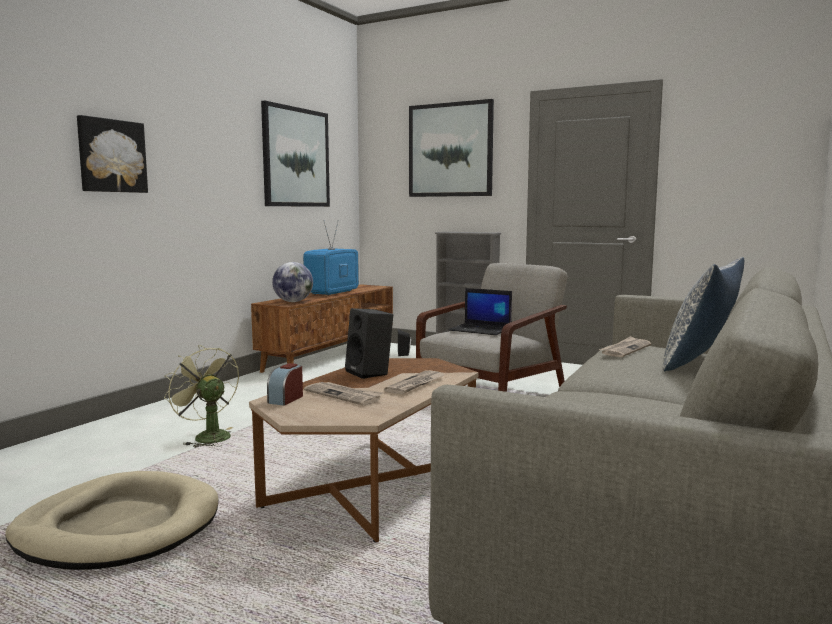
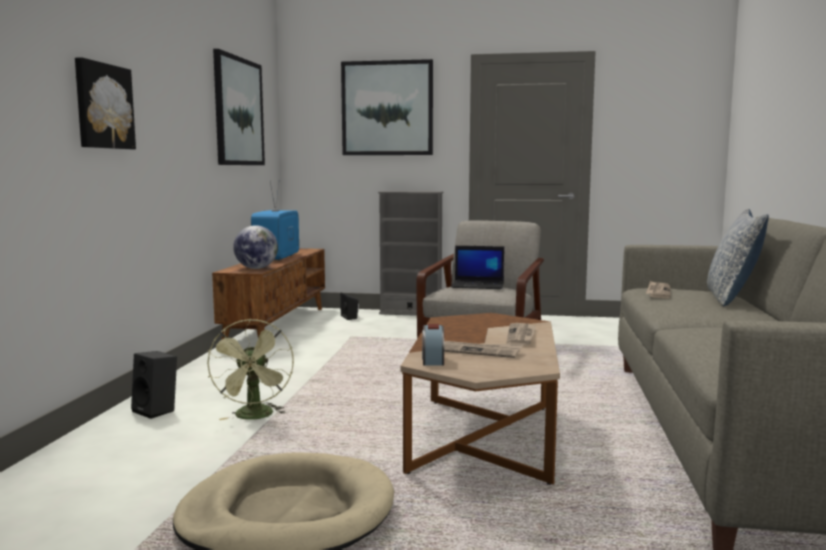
camera: 20 degrees left, 0 degrees up
(207, 436) = (255, 417): green fan -> green fan turned 120 degrees counterclockwise
(370, 373) = (460, 330): black speaker -> black speaker (157, 411)

